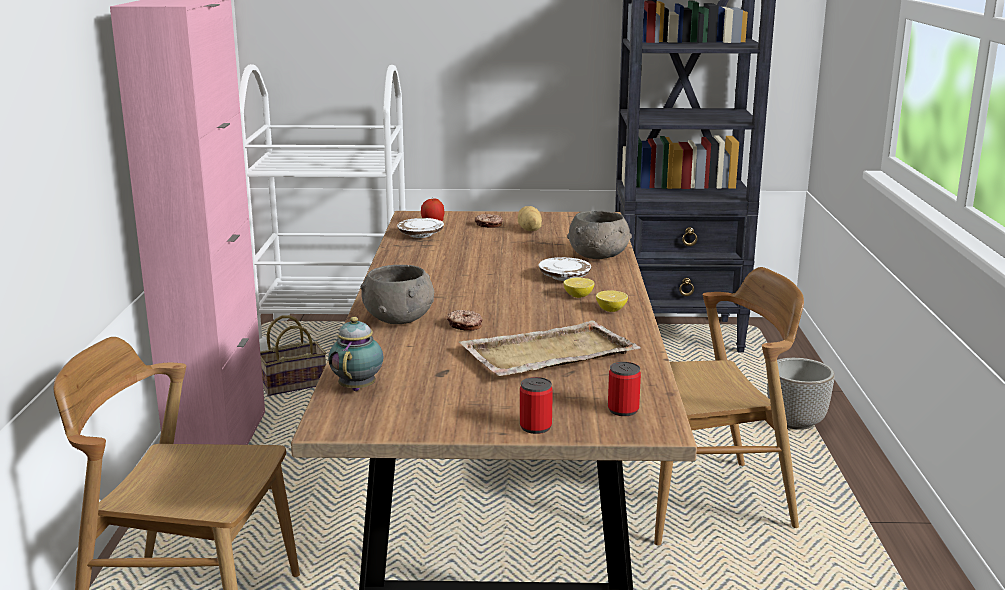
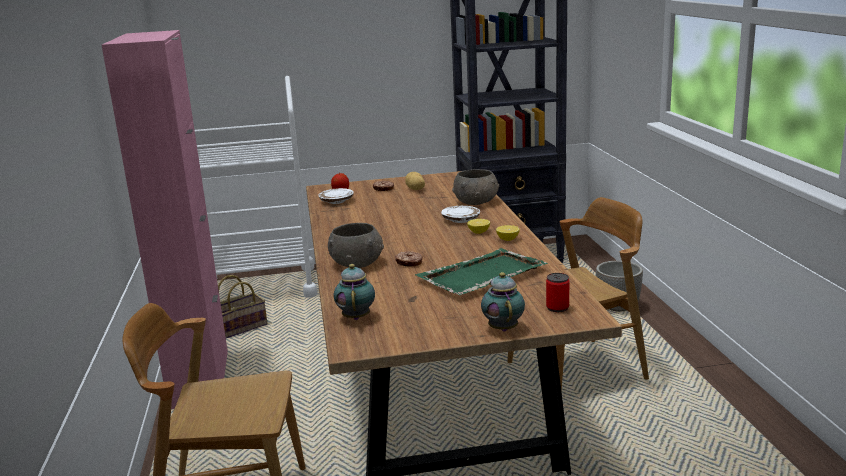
camera: 10 degrees left, 0 degrees up
(535, 427) = (503, 328): can -> teapot
(547, 354) = (481, 275): beige tray -> green tray

